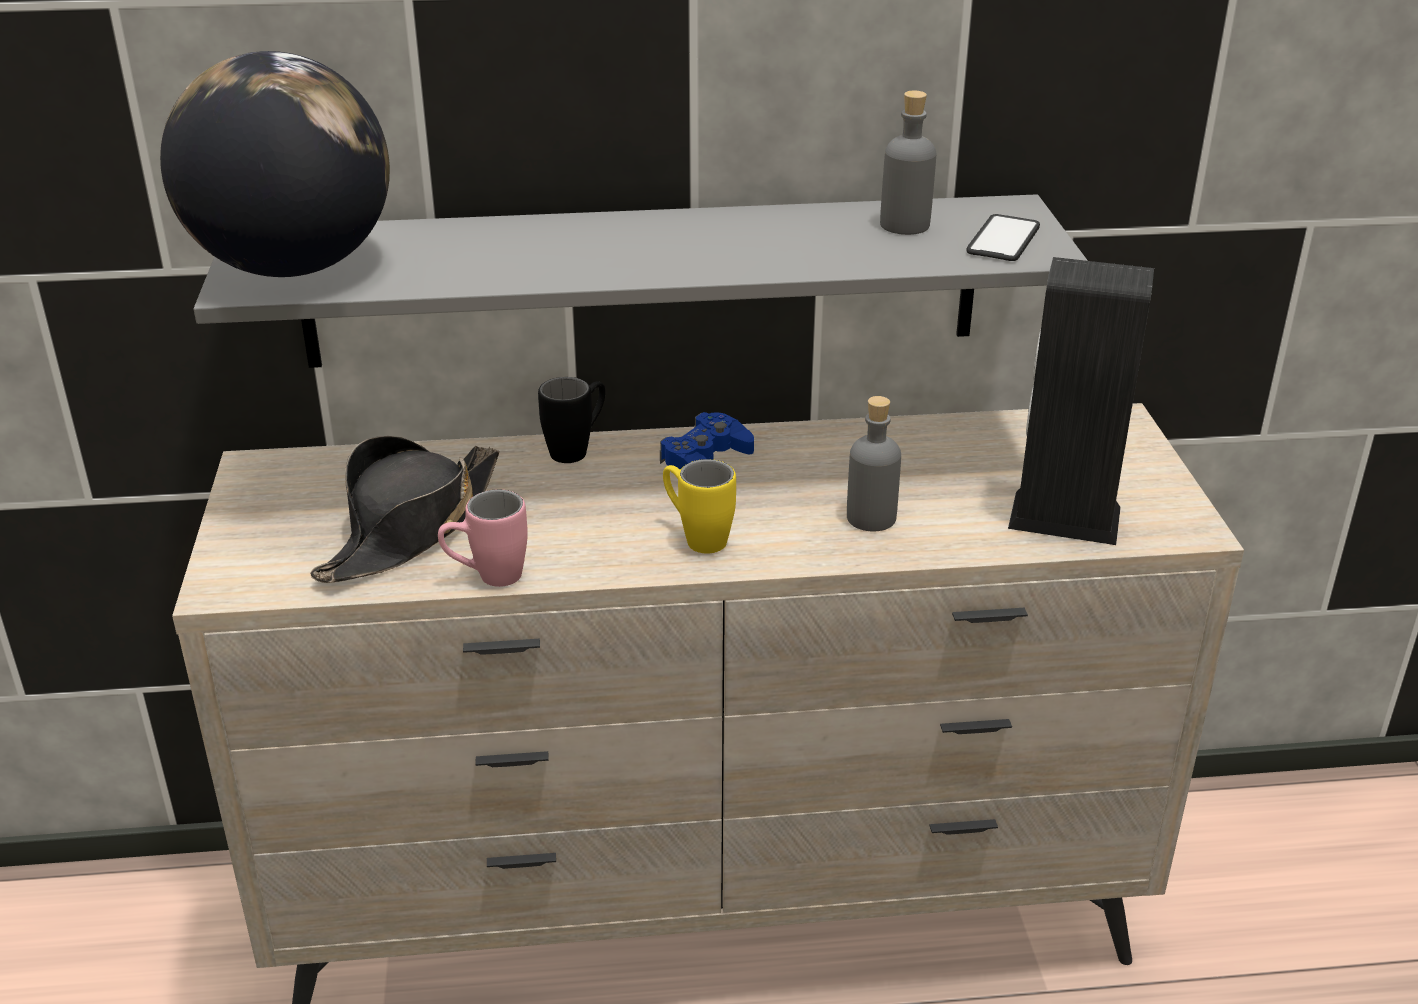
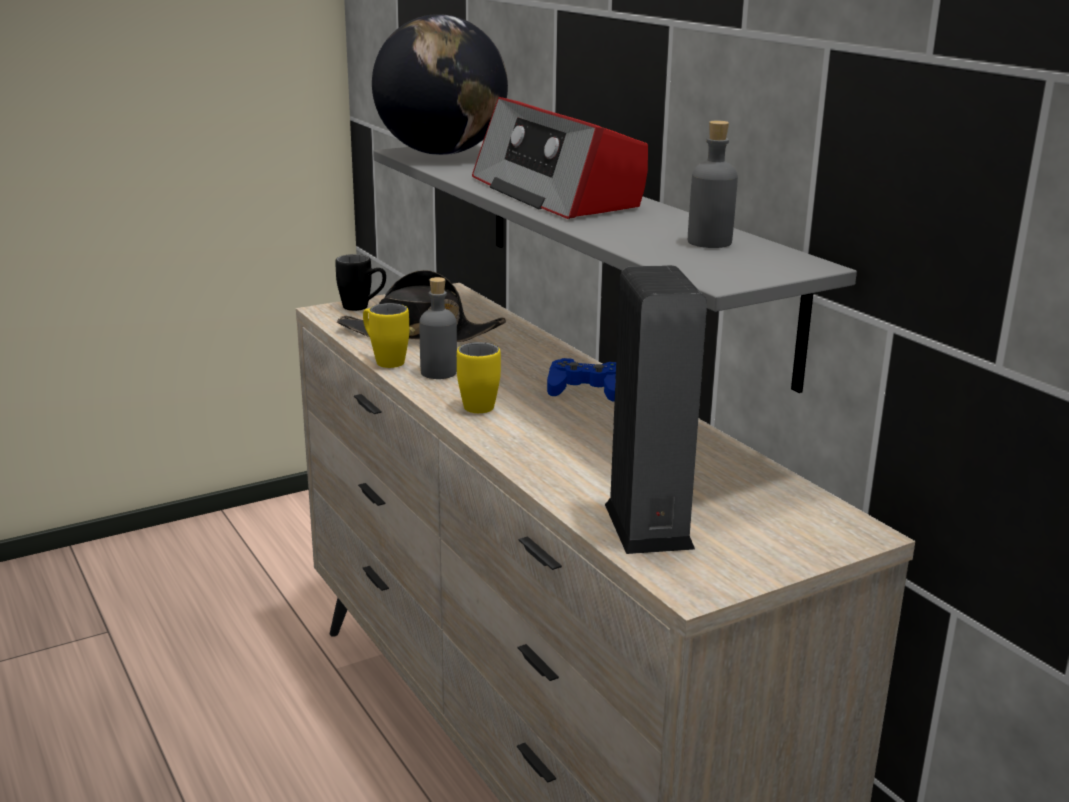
camera: 65 degrees right, 10 degrees down
(487, 578) = (384, 360): pink mug -> yellow mug
(577, 449) = (556, 353): black mug -> black mug (363, 308)
(620, 247) = (557, 193): none -> radio
(871, 518) = (566, 452): grey bottle -> grey bottle (438, 372)
(1003, 240) = (727, 267): phone -> none

